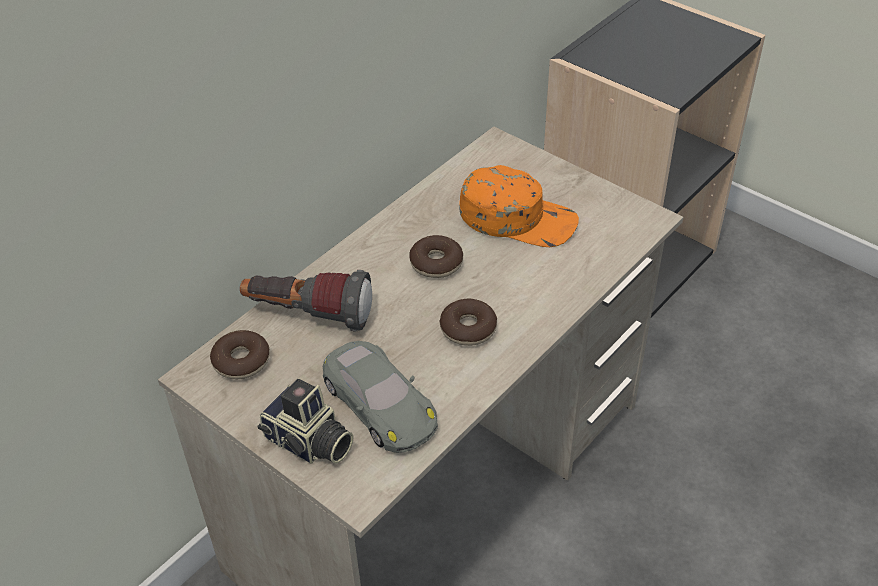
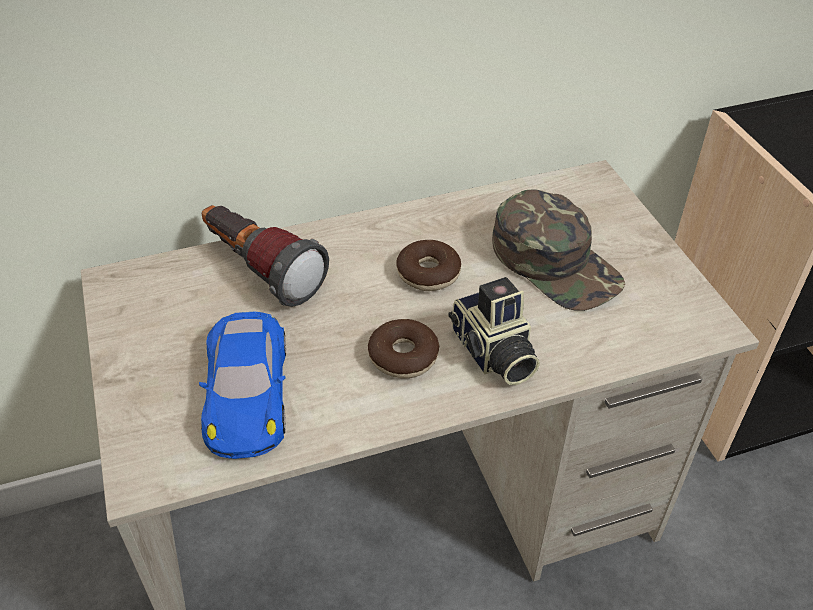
camera: 30 degrees right, 0 degrees up
(241, 361) = (162, 287): donut -> none
(308, 443) = (145, 398): camera -> camera (492, 354)
(379, 403) = (247, 391): grey toy car -> blue toy car
(518, 217) = (556, 262): orange cap -> green cap

